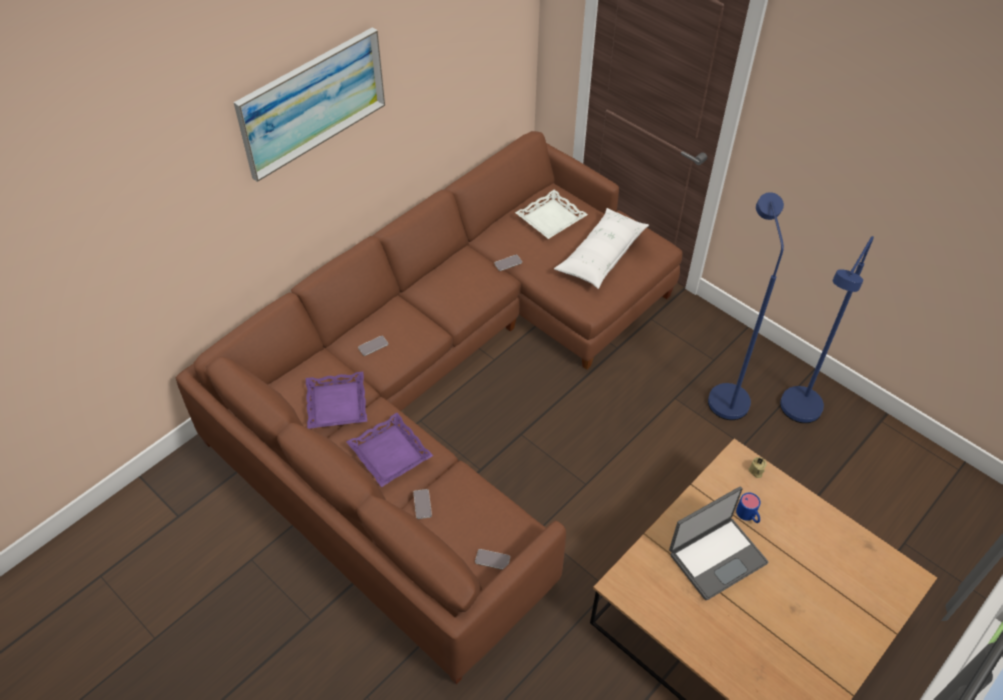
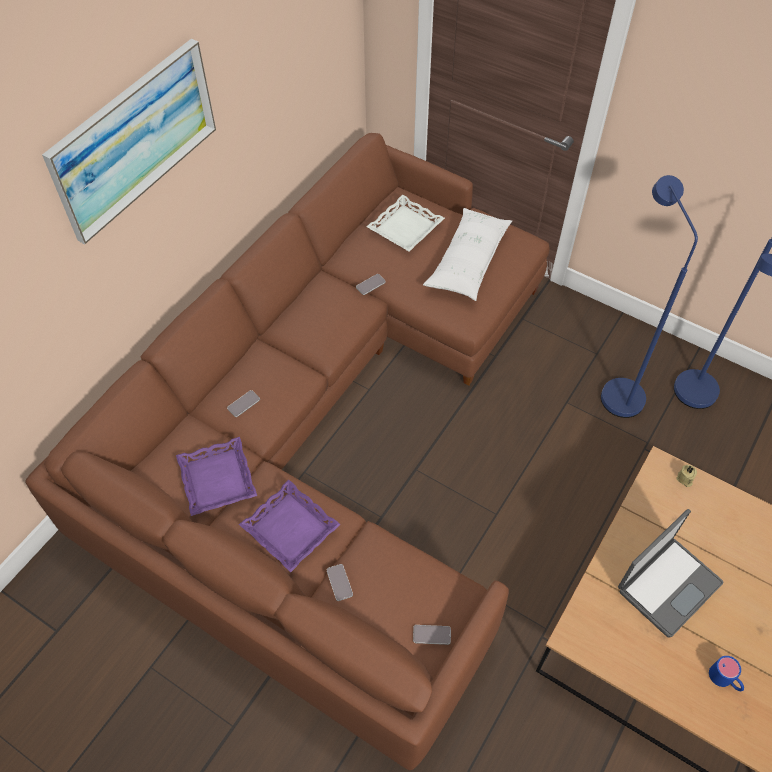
camera: 10 degrees left, 5 degrees up
(748, 515) = (689, 531): blue mug -> blue mug (725, 679)

